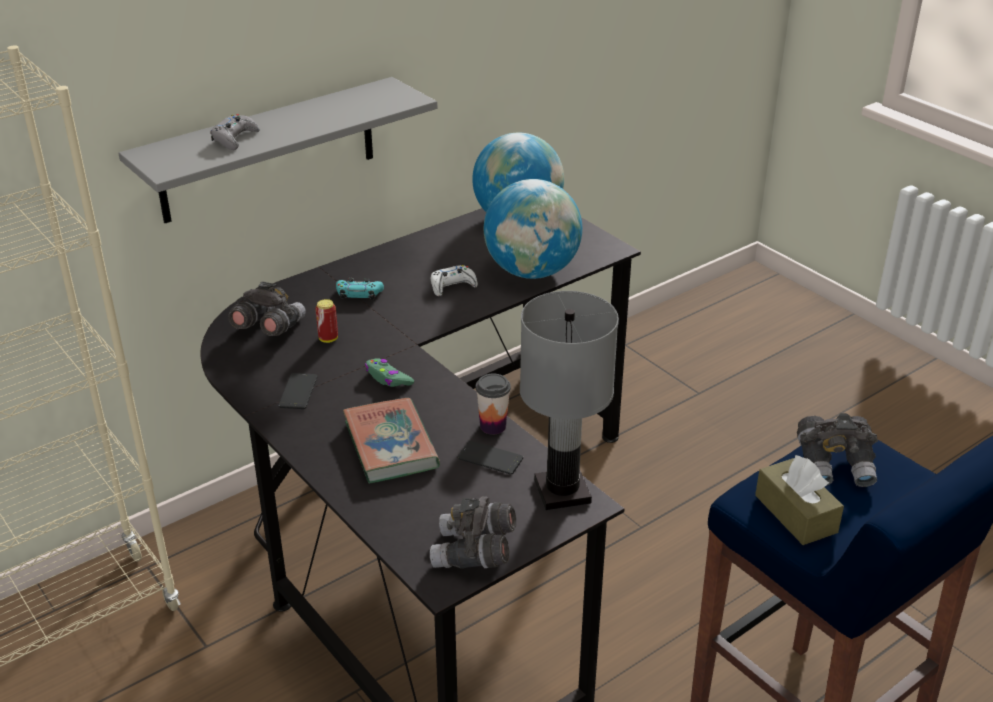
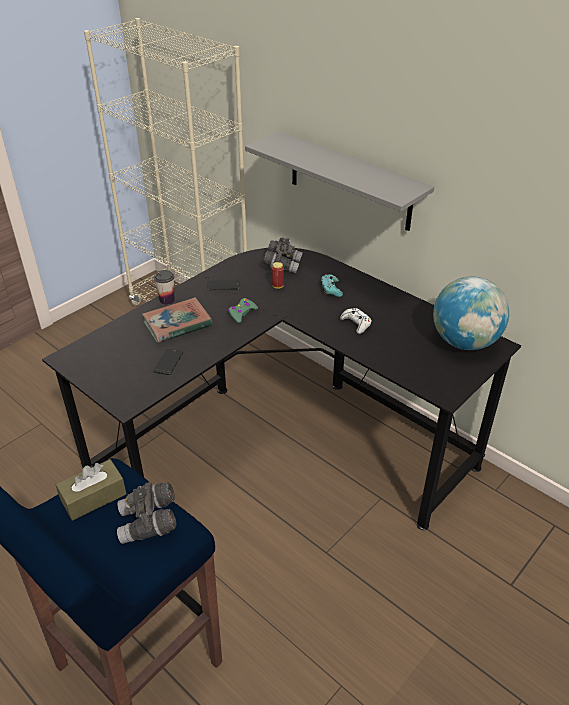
camera: 80 degrees right, 5 degrees up
(235, 138) = (308, 154): grey game controller -> none
(474, 553) = (85, 366): grey binoculars -> none
(493, 426) = (200, 359): cup -> cup (167, 300)
(532, 272) = (391, 357): globe -> none
(561, 491) = (138, 394): grey table lamp -> none

